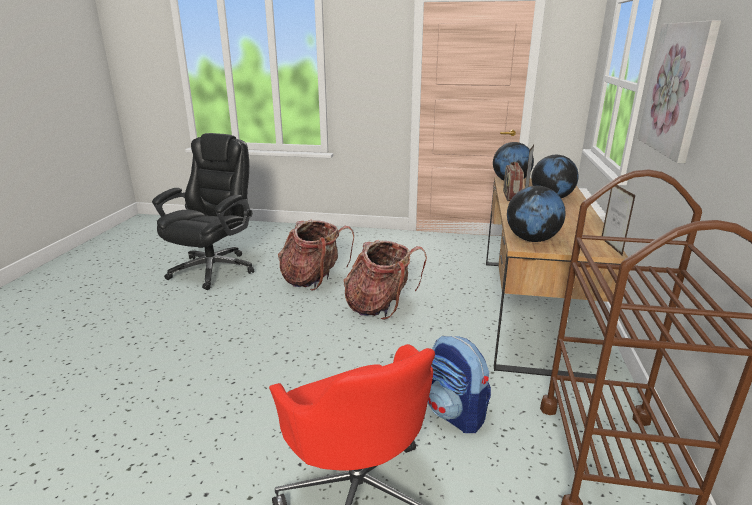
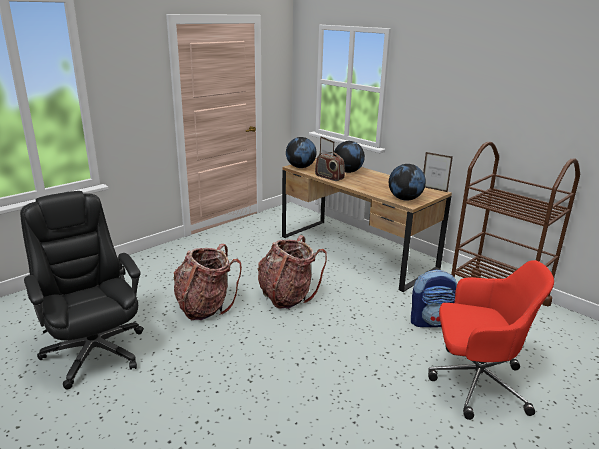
camera: 55 degrees left, 0 degrees up
(678, 89) = (438, 93): picture -> none

